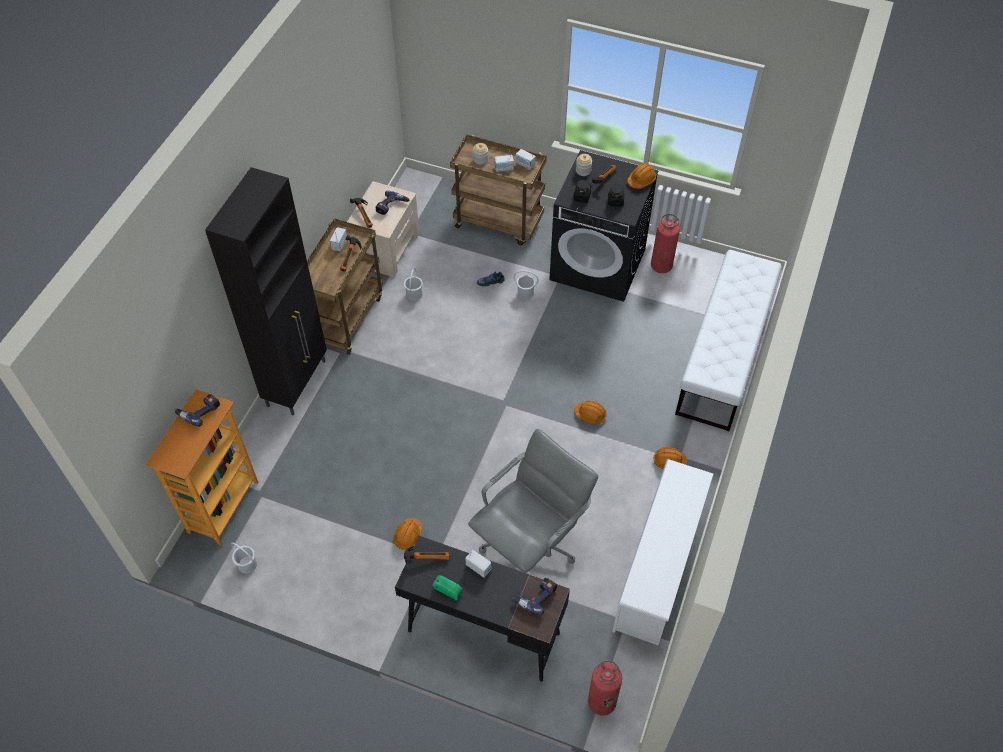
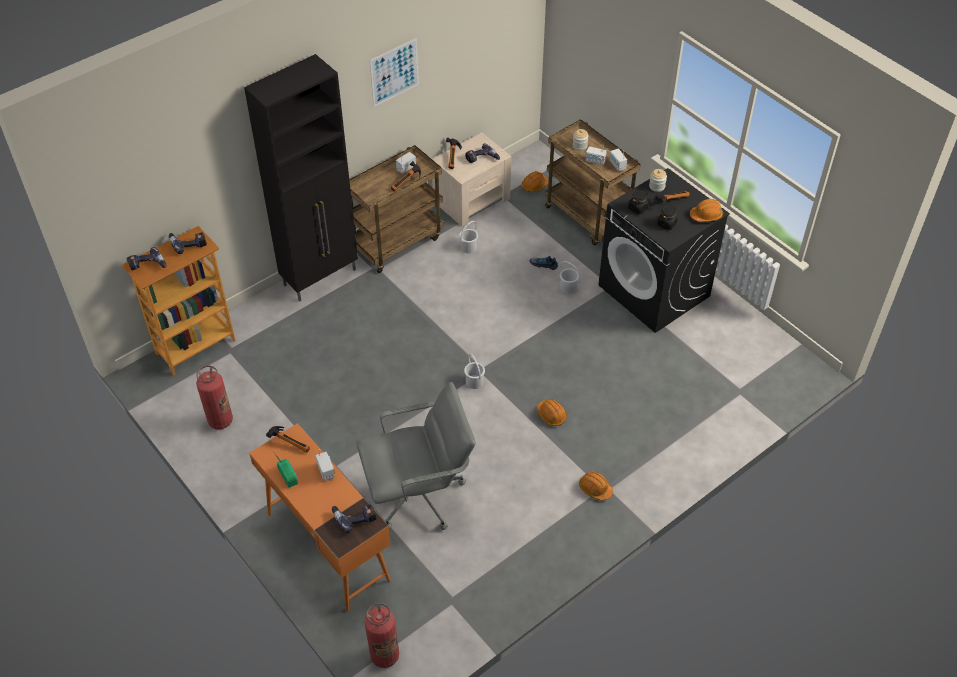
camera: 30 degrees right, 5 degrees down
(174, 453) = (148, 266): none -> power drill
(247, 565) = (182, 400): white bucket -> white bucket (474, 382)
(306, 155) = (394, 72): none -> picture
(408, 536) = (322, 439): orange hard hat -> orange hard hat (534, 185)
(483, 632) = (327, 546): black desk -> orange desk
(658, 571) = (515, 575): white shoe rack -> none
(661, 266) = (715, 317): fire extinguisher -> fire extinguisher (220, 420)
(724, 355) = (718, 421): white bench -> none

